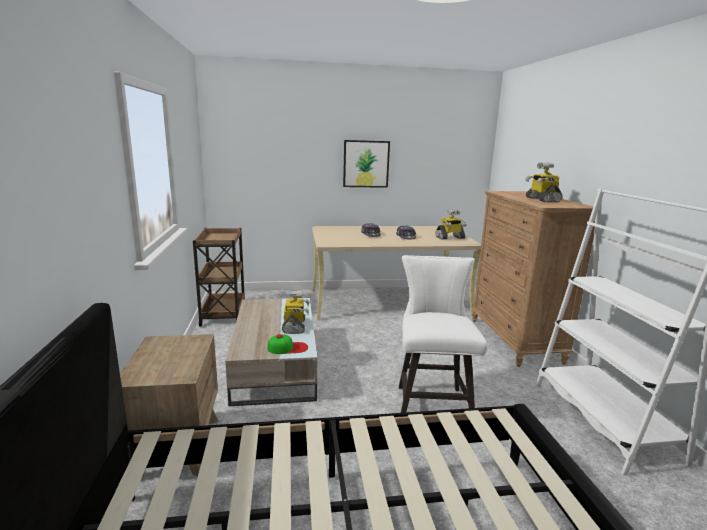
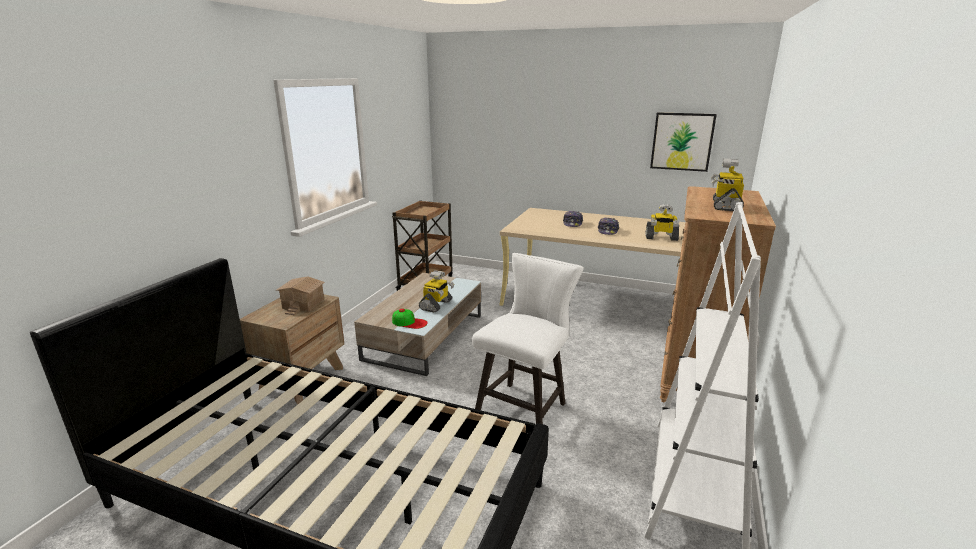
camera: 30 degrees right, 5 degrees up
(181, 349) = (304, 304): none -> toy house
(366, 164) = (589, 142): picture -> picture (682, 141)

